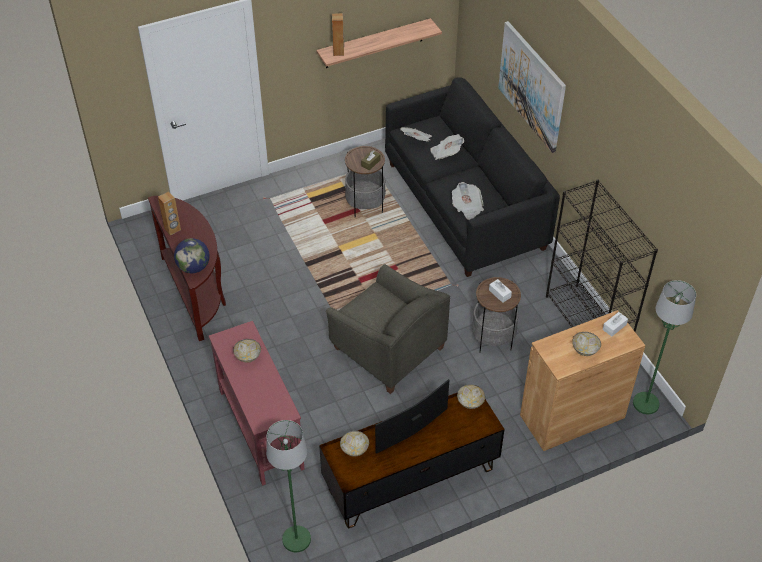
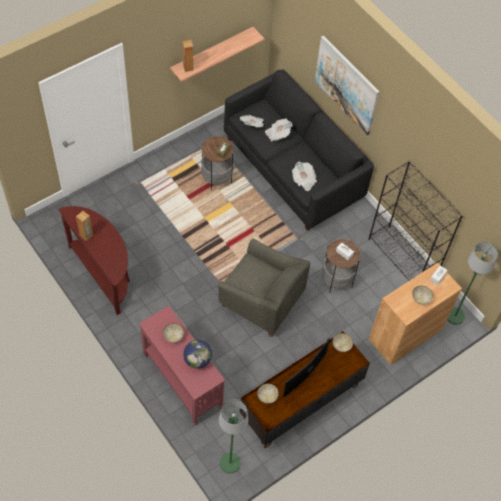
camera: 15 degrees left, 10 degrees up
(194, 267) = (112, 267): globe -> globe (197, 360)

